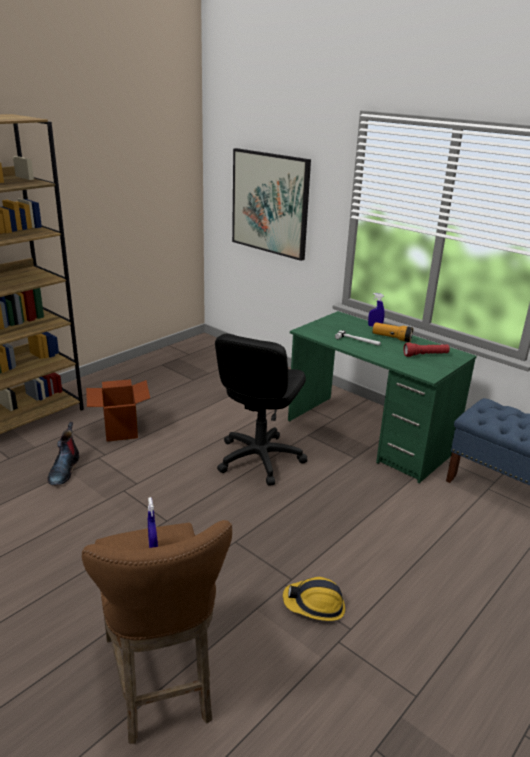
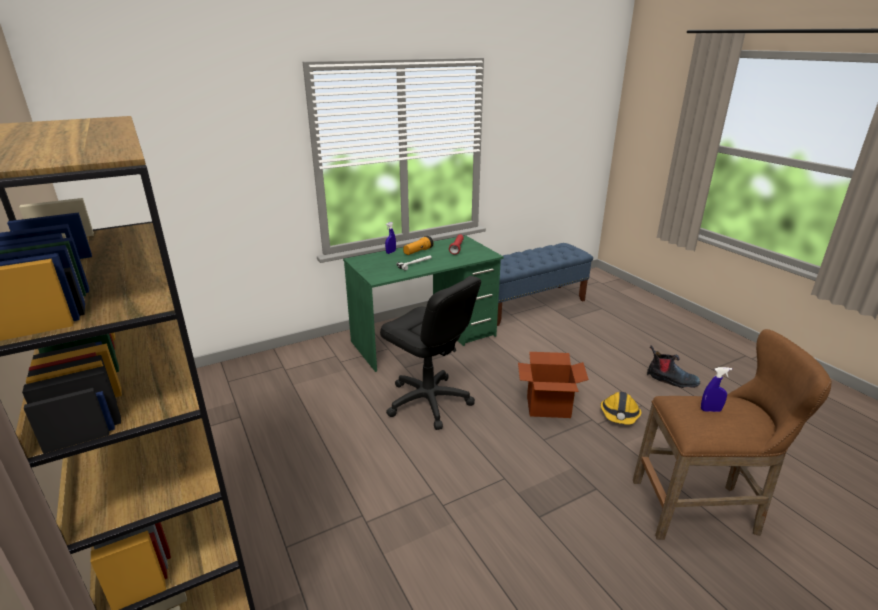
camera: 70 degrees left, 0 degrees up
(64, 470) = (377, 559): boot -> boot (671, 380)
(120, 429) = (313, 494): cardboard box -> cardboard box (548, 407)
(270, 203) = (201, 185): picture -> none

